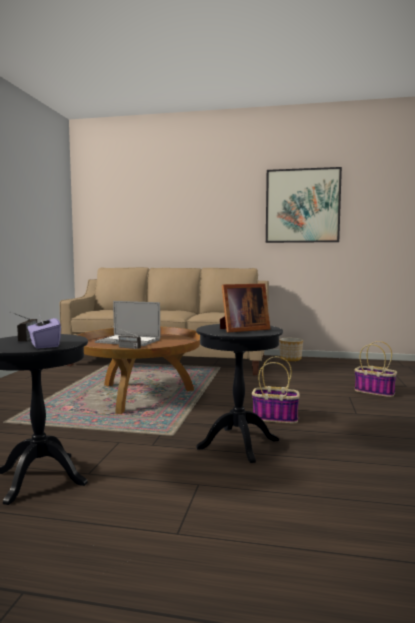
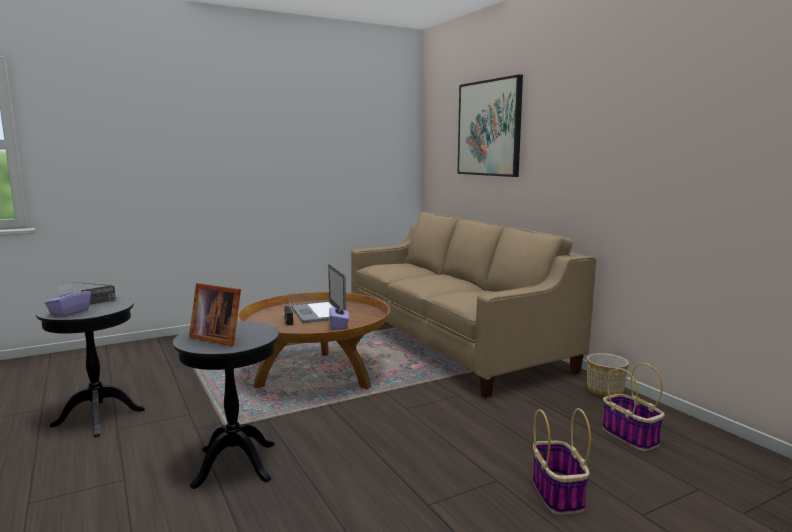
camera: 50 degrees right, 5 degrees up
(173, 342) = (339, 326): none -> purple tissue box
(276, 418) = (338, 458): basket -> basket (631, 436)
(302, 206) = (657, 133): picture -> picture (489, 128)

